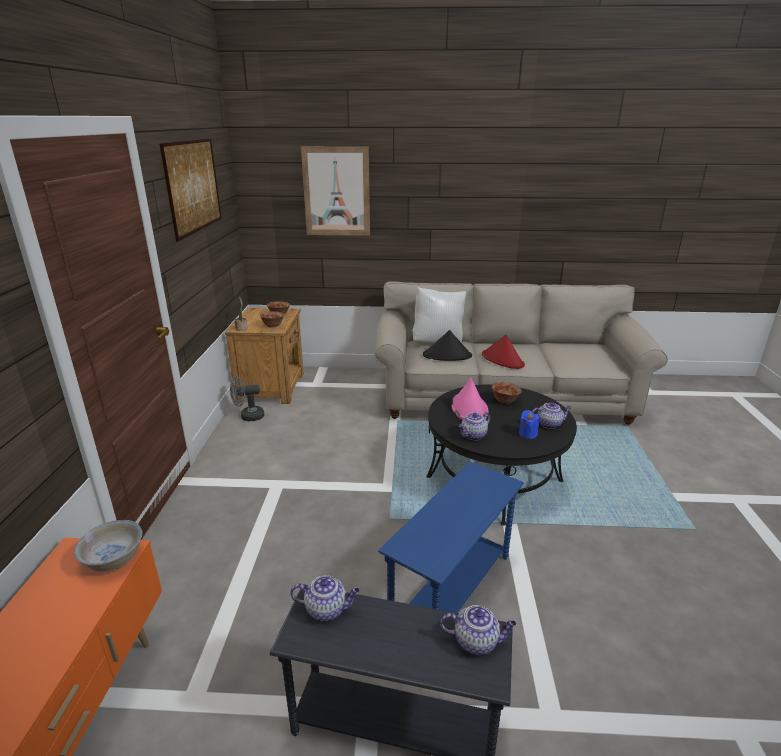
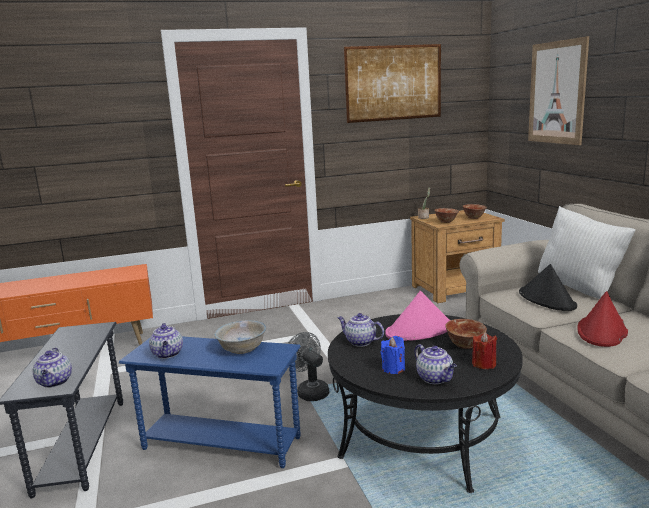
camera: 70 degrees right, 10 degrees down
(114, 558) = (130, 276): white bowl -> white bowl (242, 348)
(248, 416) = (397, 296): grey fan -> grey fan (310, 391)
(327, 609) = (91, 332): teapot -> teapot (168, 354)
(536, 404) = (484, 364): none -> red candle

